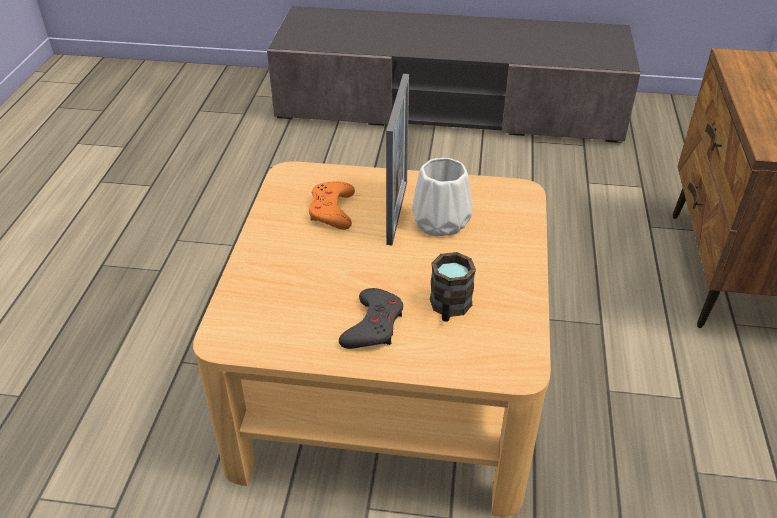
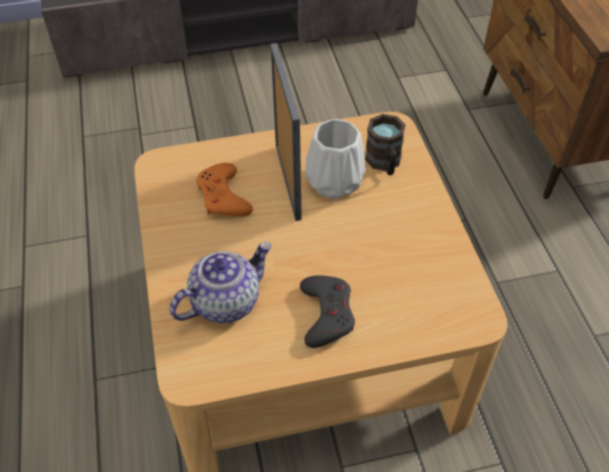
camera: 20 degrees left, 10 degrees up
(288, 290) = (225, 301): none -> teapot
(449, 308) = (387, 274): brown mug -> brown mug (384, 163)

